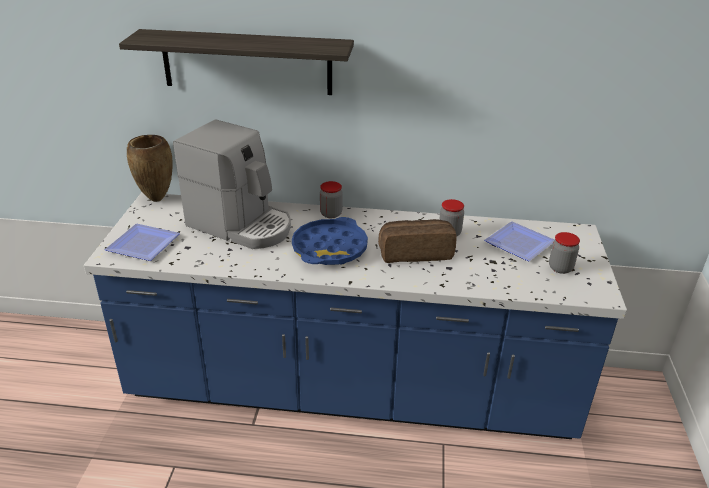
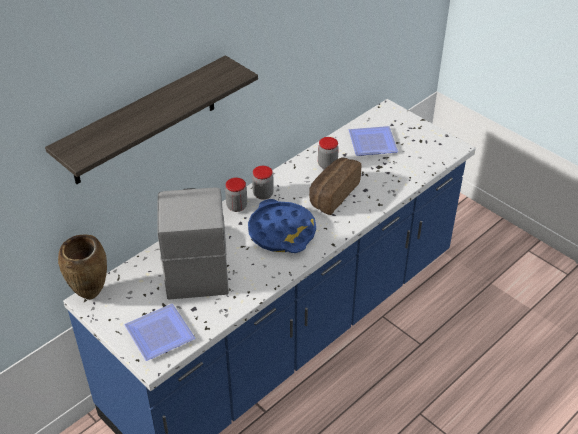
camera: 50 degrees left, 10 degrees up
(241, 225) = (196, 263): coffee machine -> coffee machine turned 75 degrees counterclockwise
(560, 268) = (414, 144): jar -> jar (263, 194)

